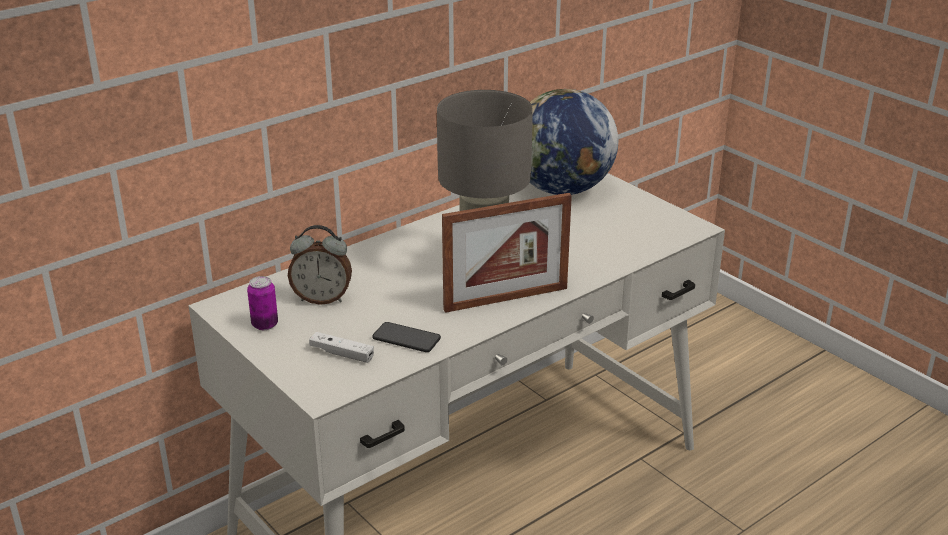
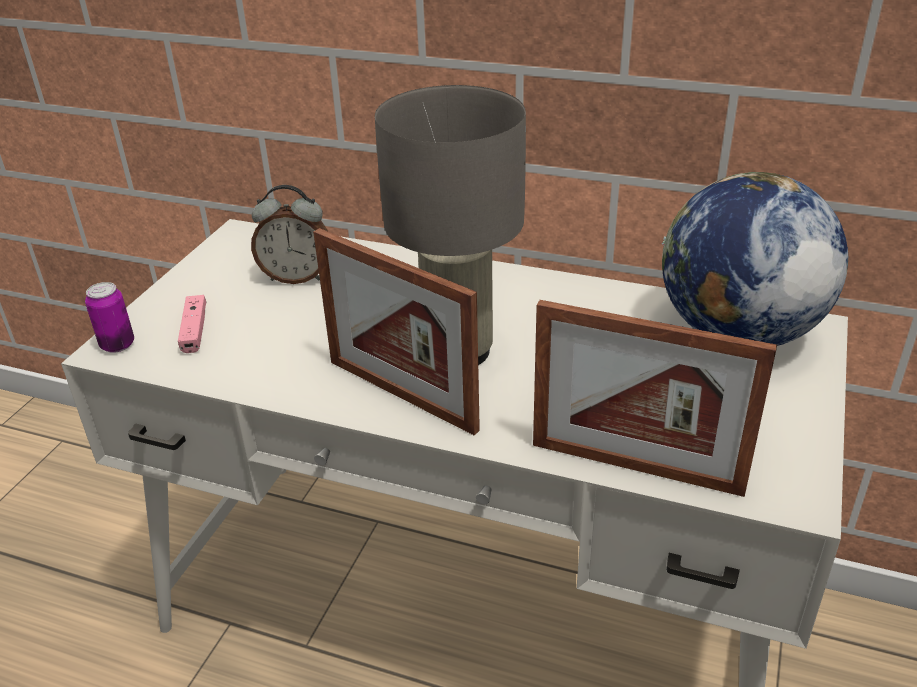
camera: 60 degrees right, 5 degrees up
(265, 325) = (221, 267): can -> can (117, 345)
(322, 298) = (296, 277): alarm clock -> alarm clock turned 60 degrees counterclockwise
(342, 353) = (194, 330): white game controller -> pink game controller
(406, 338) = (253, 358): phone -> none
(636, 255) = (635, 467): none -> picture frame

